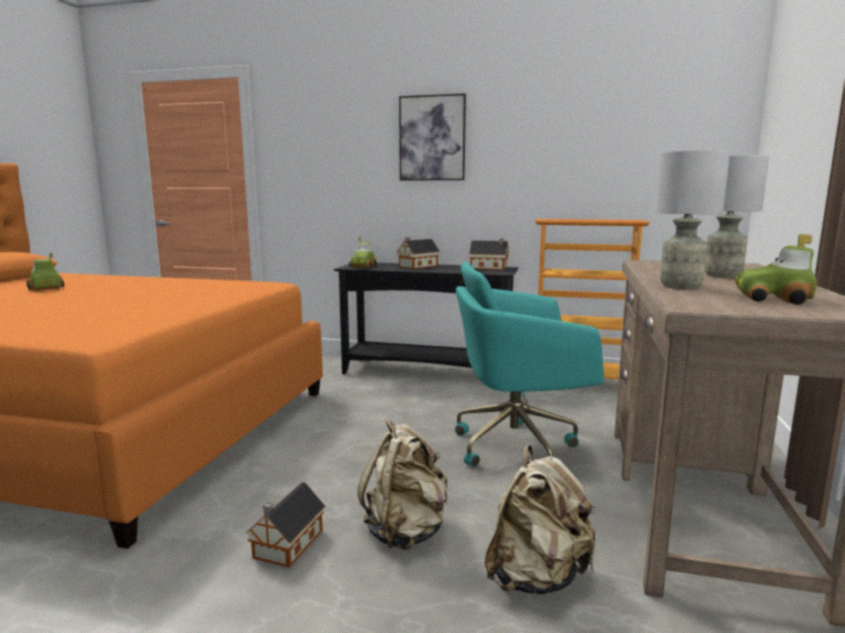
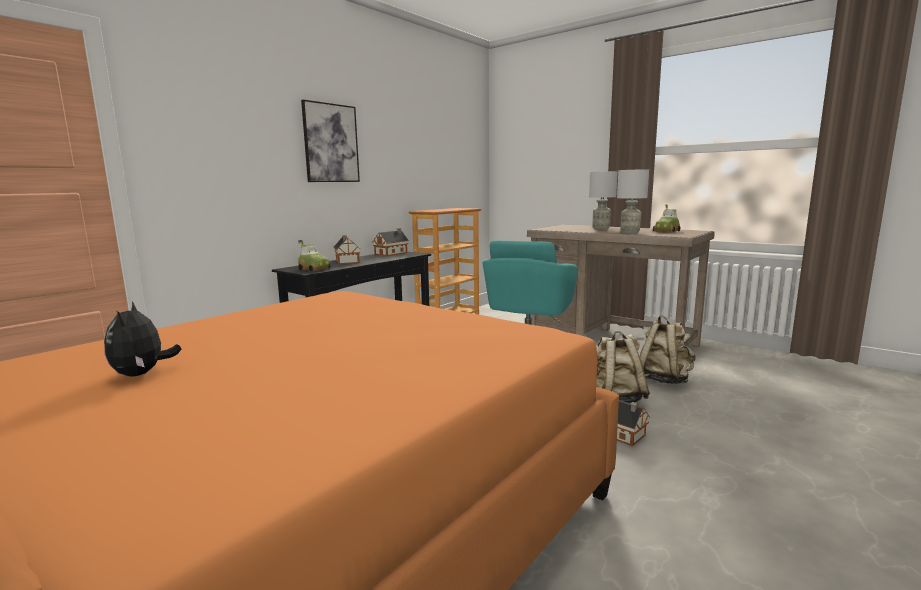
camera: 65 degrees left, 0 degrees up
(44, 288) = (142, 374): toy car -> plush toy

